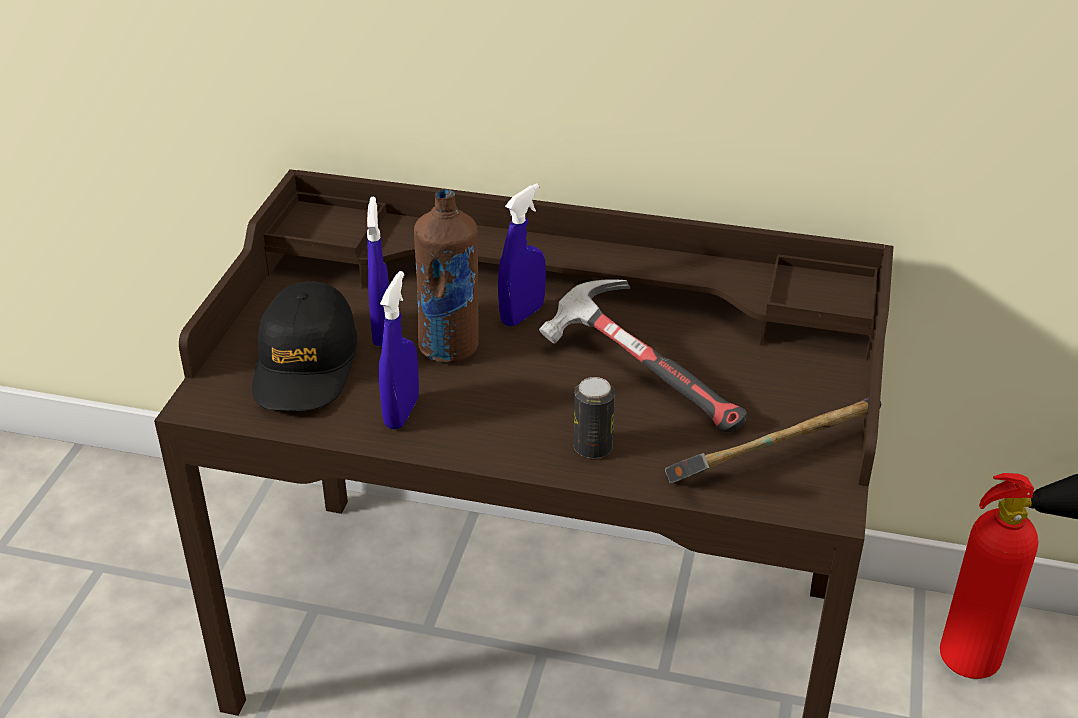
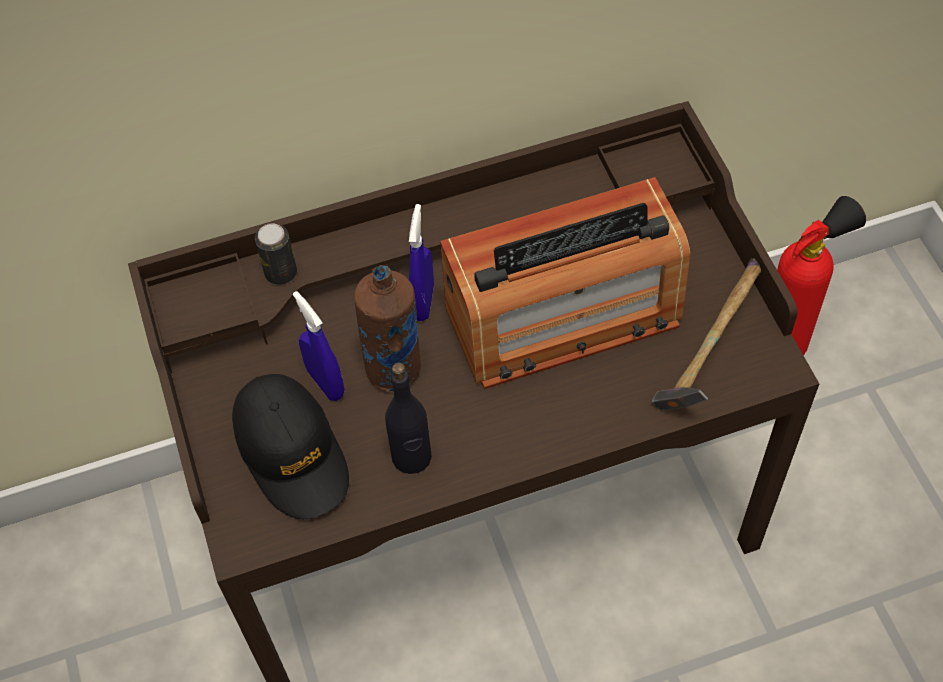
camera: 30 degrees left, 20 degrees up
(401, 413) = (412, 457): blue spray bottle -> black bottle
(593, 447) = (581, 408): can -> can (281, 273)
(641, 376) = (563, 316): hammer -> radio

